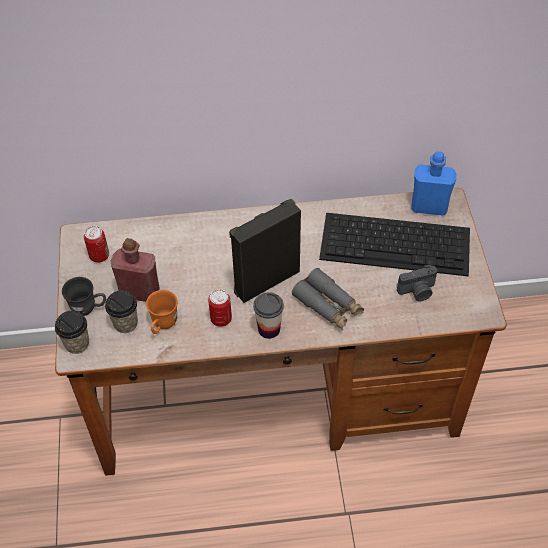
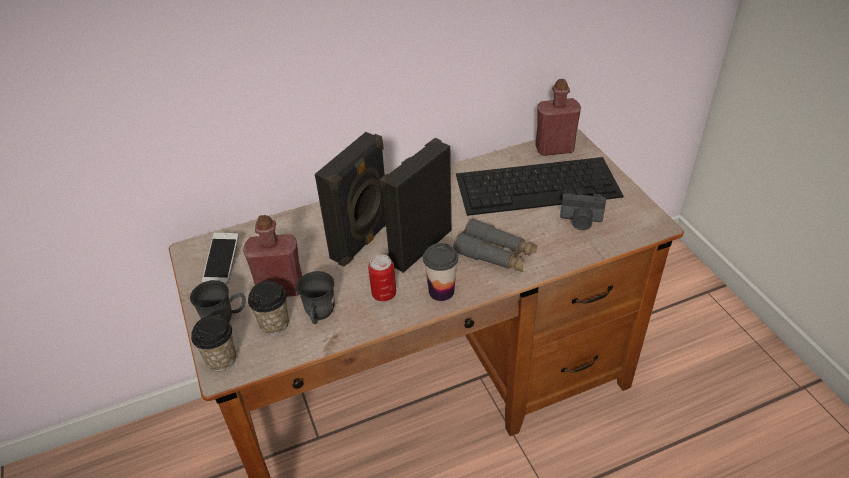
camera: 15 degrees left, 10 degrees down
(99, 256) = (222, 264): can -> phone
(163, 325) = (319, 316): orange mug -> grey mug
(220, 263) = (362, 241): none -> black speaker
(417, 291) = (581, 221): camera -> camera turned 45 degrees clockwise
(429, 207) = (554, 149): blue bottle -> red bottle

